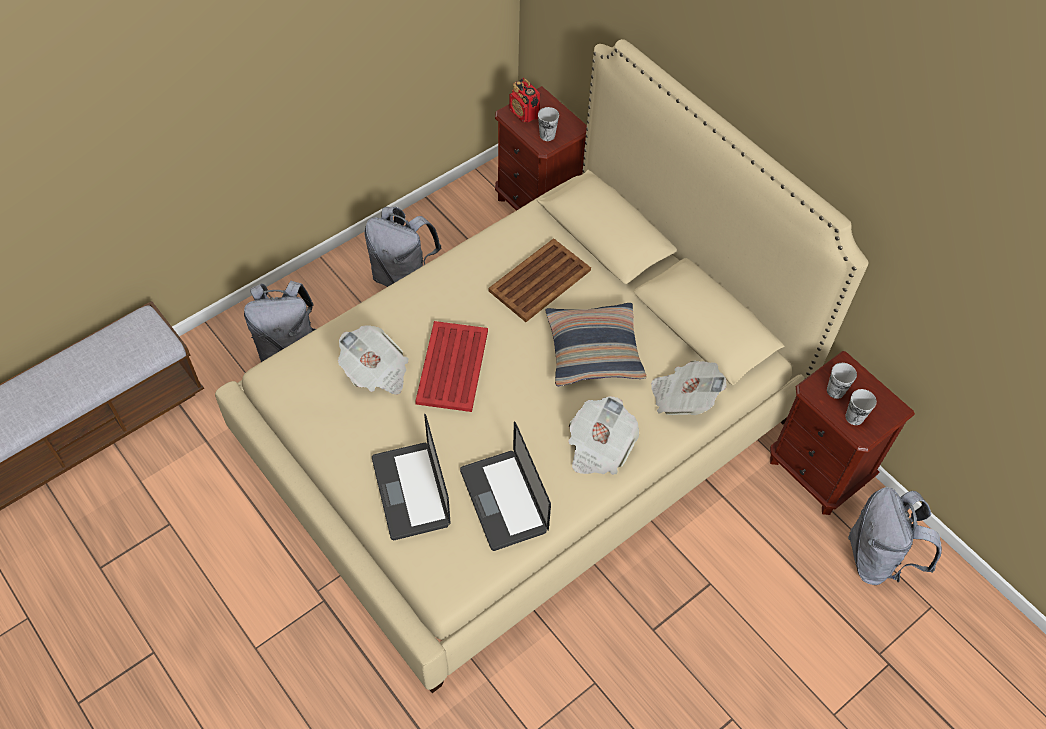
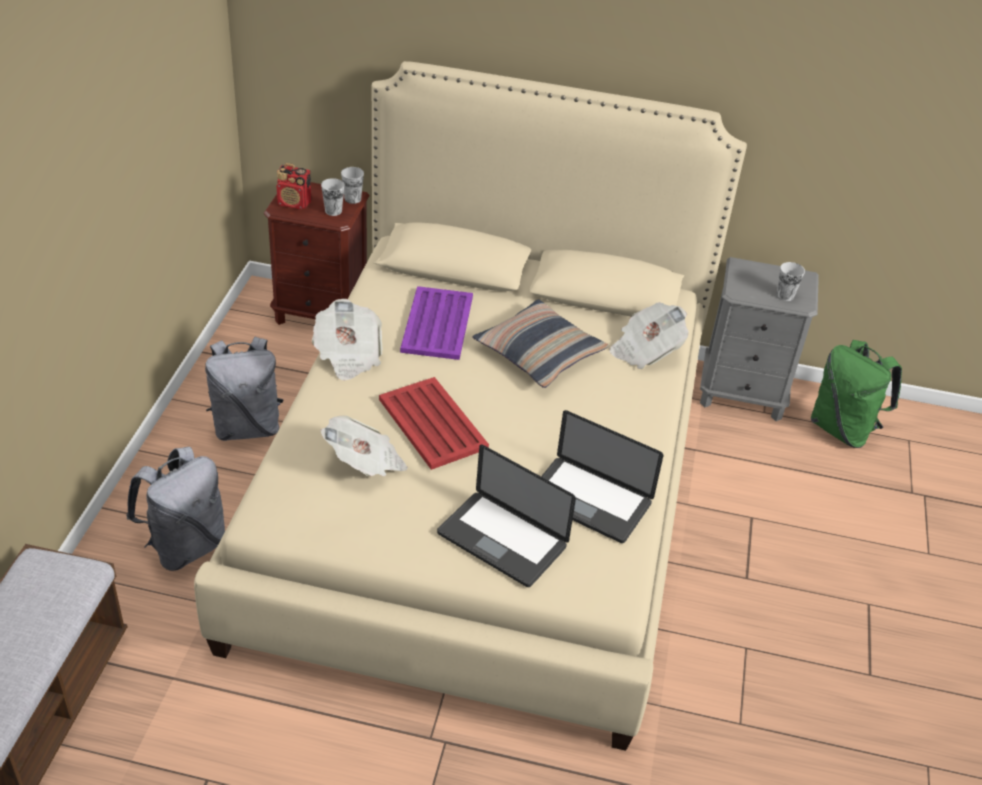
camera: 40 degrees left, 15 degrees down
(540, 280) = (438, 323): brown tray -> purple tray
(598, 447) = (621, 419): newspaper -> newspaper (348, 355)
(817, 471) = (742, 394): brown nightstand -> grey nightstand
(835, 391) = (753, 285): cup -> cup (352, 199)
(877, 558) = (843, 429): grey backpack -> green backpack

